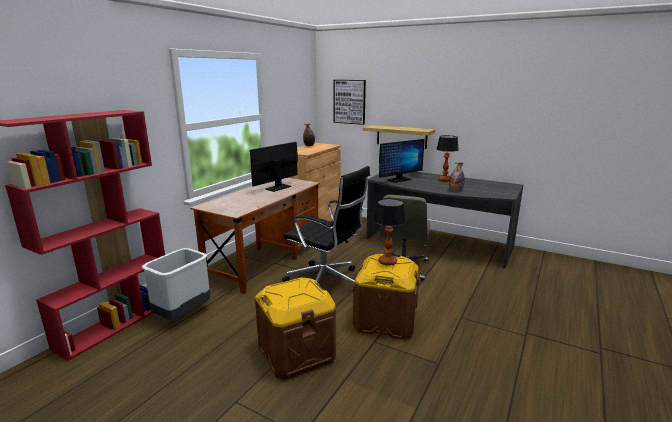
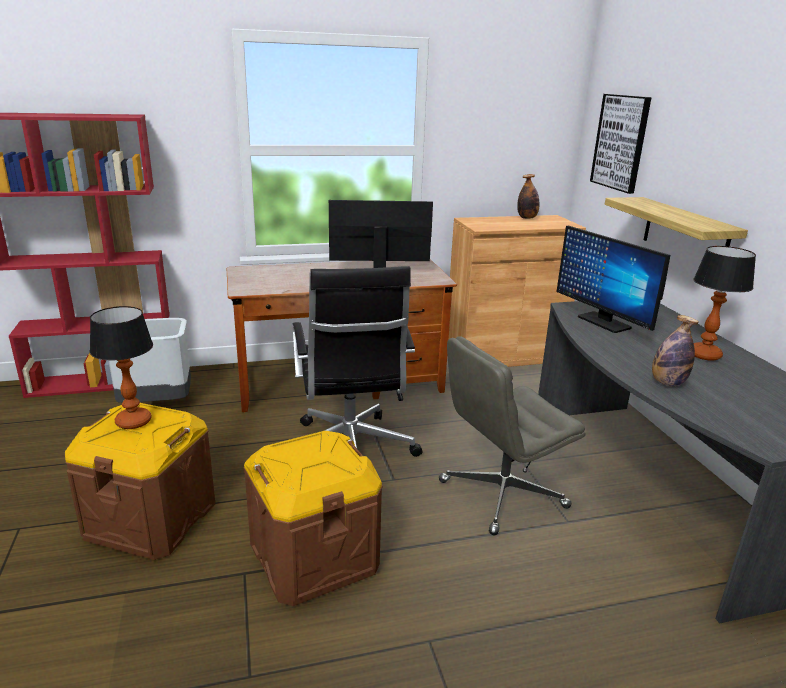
camera: 45 degrees right, 5 degrees up
(387, 262) = (322, 453): table lamp -> table lamp (133, 421)
(398, 180) = (603, 322): monitor -> monitor turned 45 degrees clockwise

